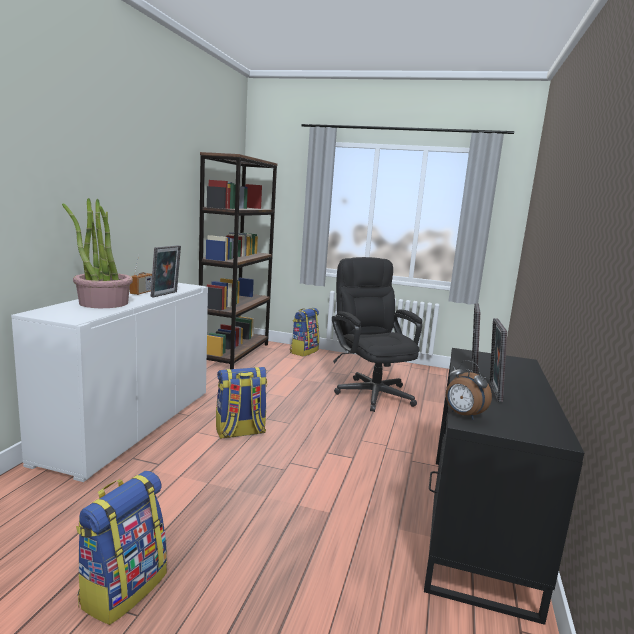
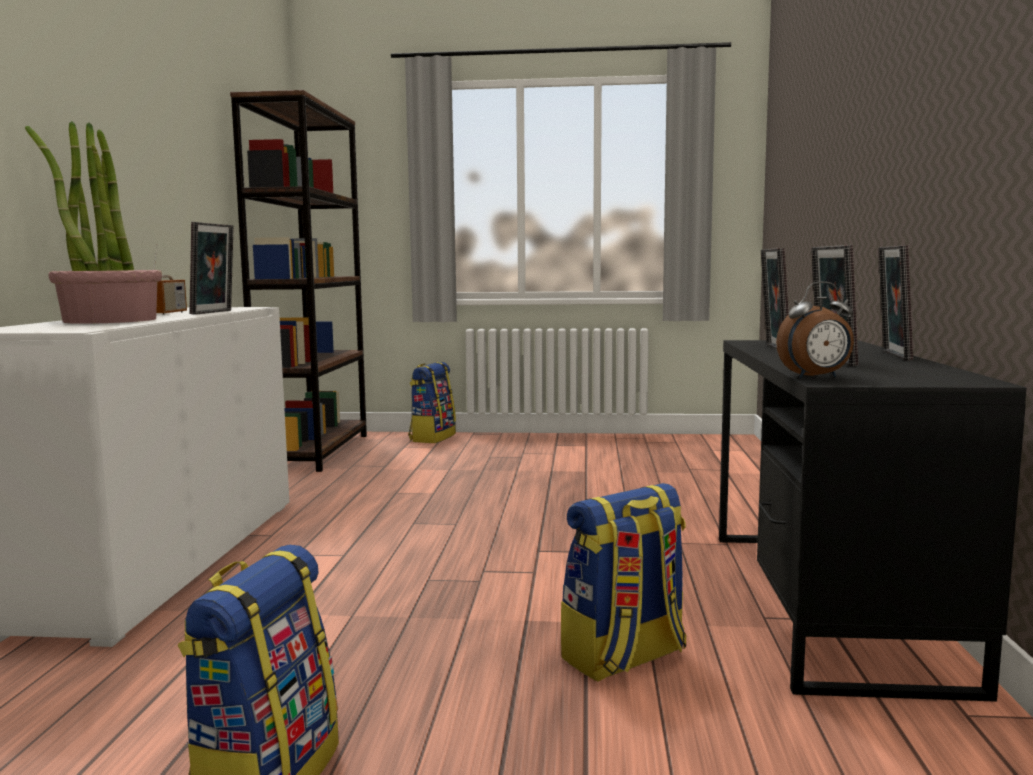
camera: 10 degrees left, 5 degrees down
(240, 432) = (376, 545): backpack -> backpack (625, 657)
(370, 391) = (568, 471): black office chair -> none
(463, 415) = (816, 377): alarm clock -> alarm clock turned 45 degrees counterclockwise
(537, 389) = (891, 355): none -> picture frame

